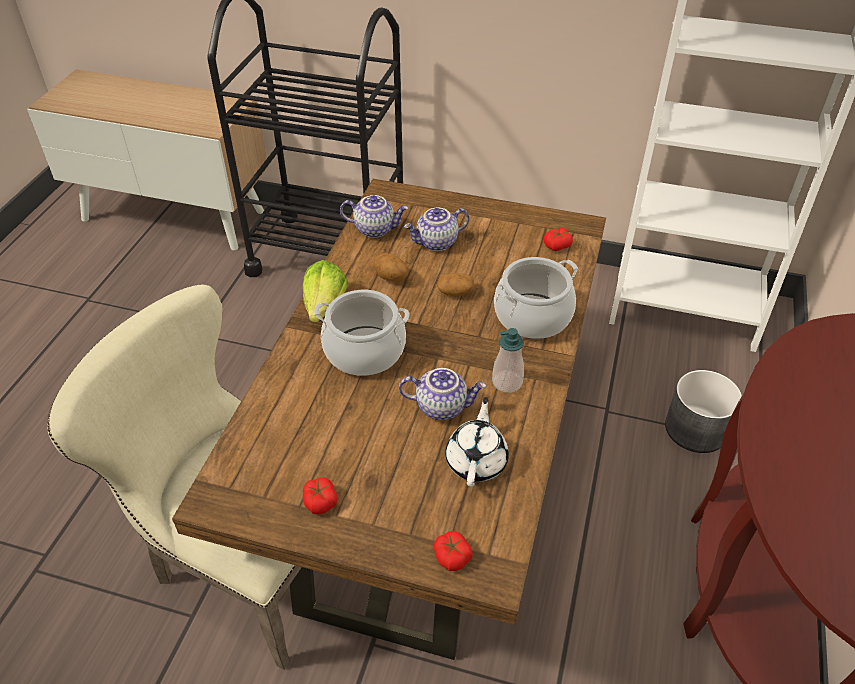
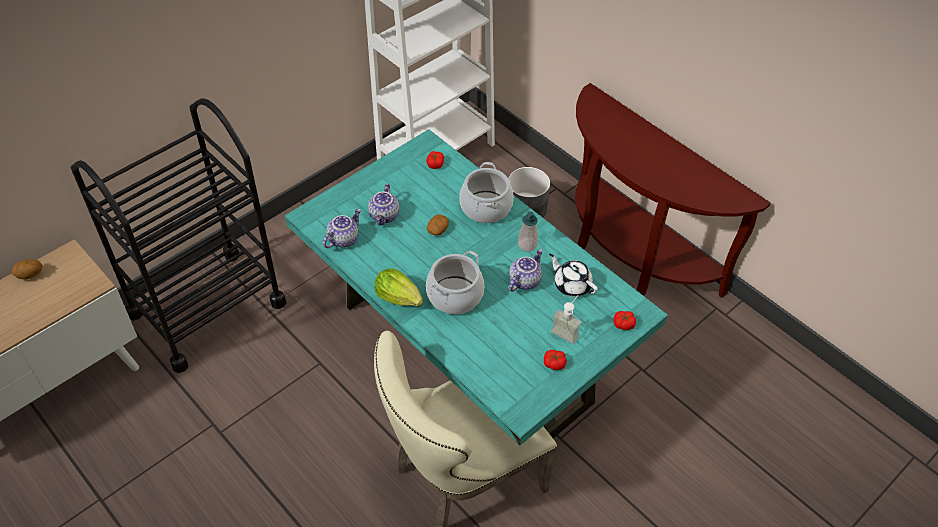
camera: 60 degrees left, 5 degrees up
(389, 491) = (567, 331): none -> soap dispenser
(390, 278) = (399, 254): potato -> potato (30, 275)
(427, 476) = (464, 353): brown dining table -> turquoise dining table

